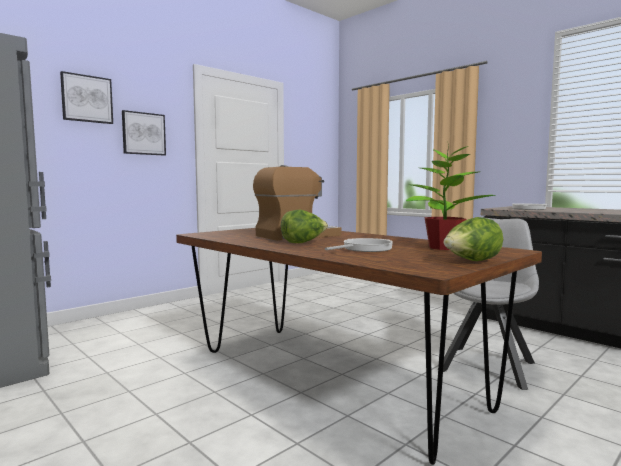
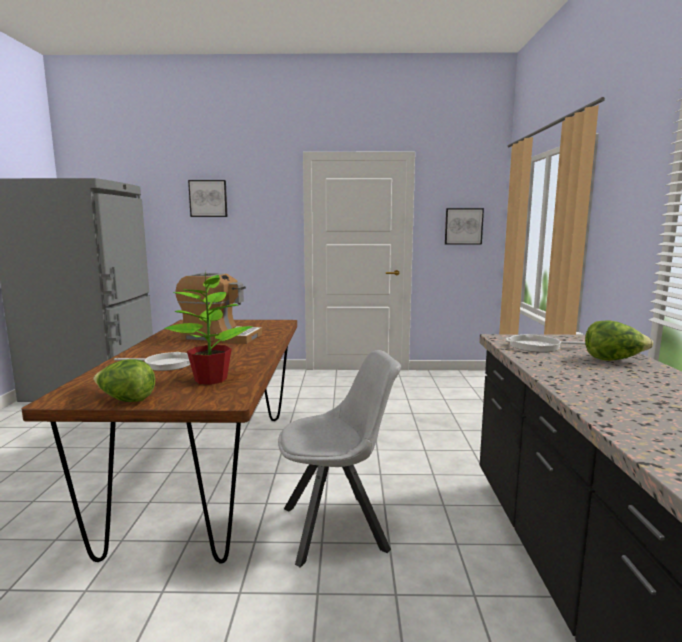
camera: 45 degrees right, 5 degrees up
(143, 133) = (254, 222): picture -> picture (463, 226)
(303, 242) = (179, 347): lettuce -> lettuce (613, 360)

